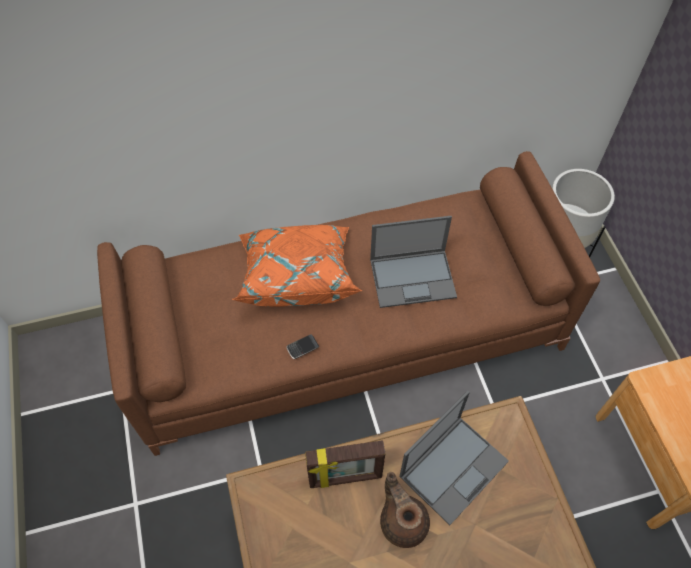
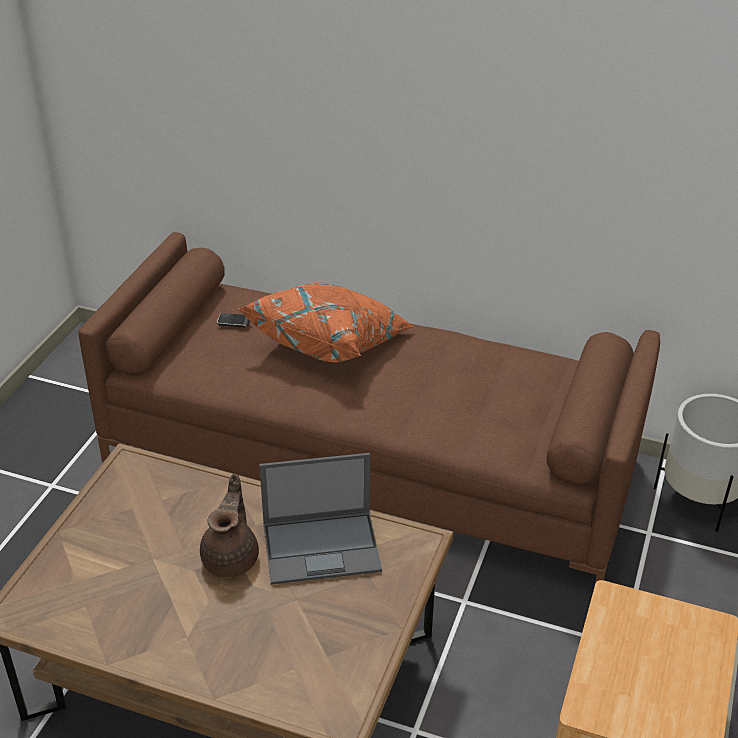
camera: 35 degrees right, 20 degrees down
(302, 348) = (277, 392): phone -> phone (234, 322)
(345, 478) = (214, 499): picture frame -> none
(413, 278) = (439, 392): laptop -> none

